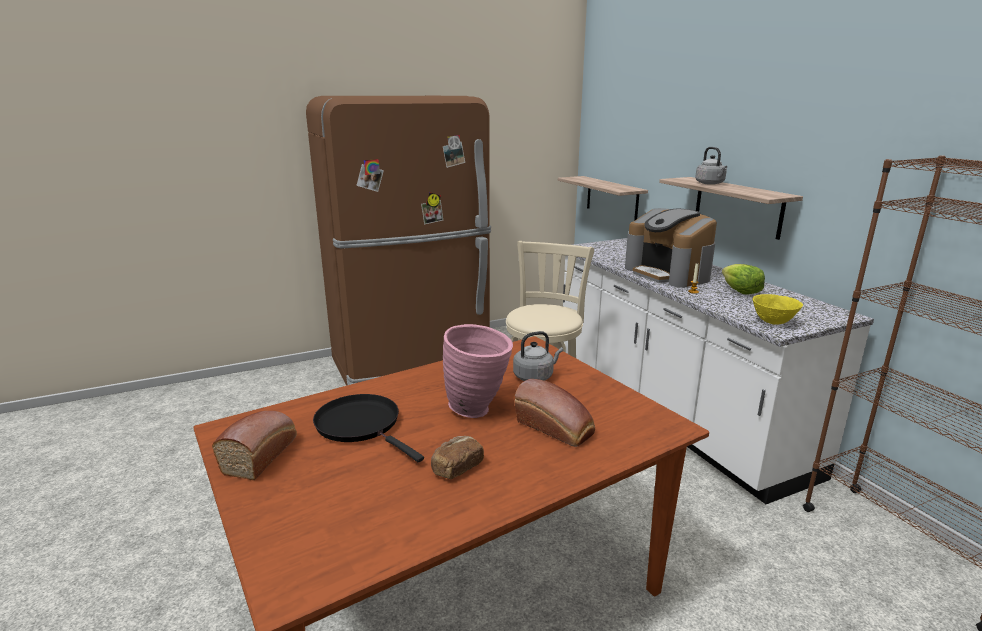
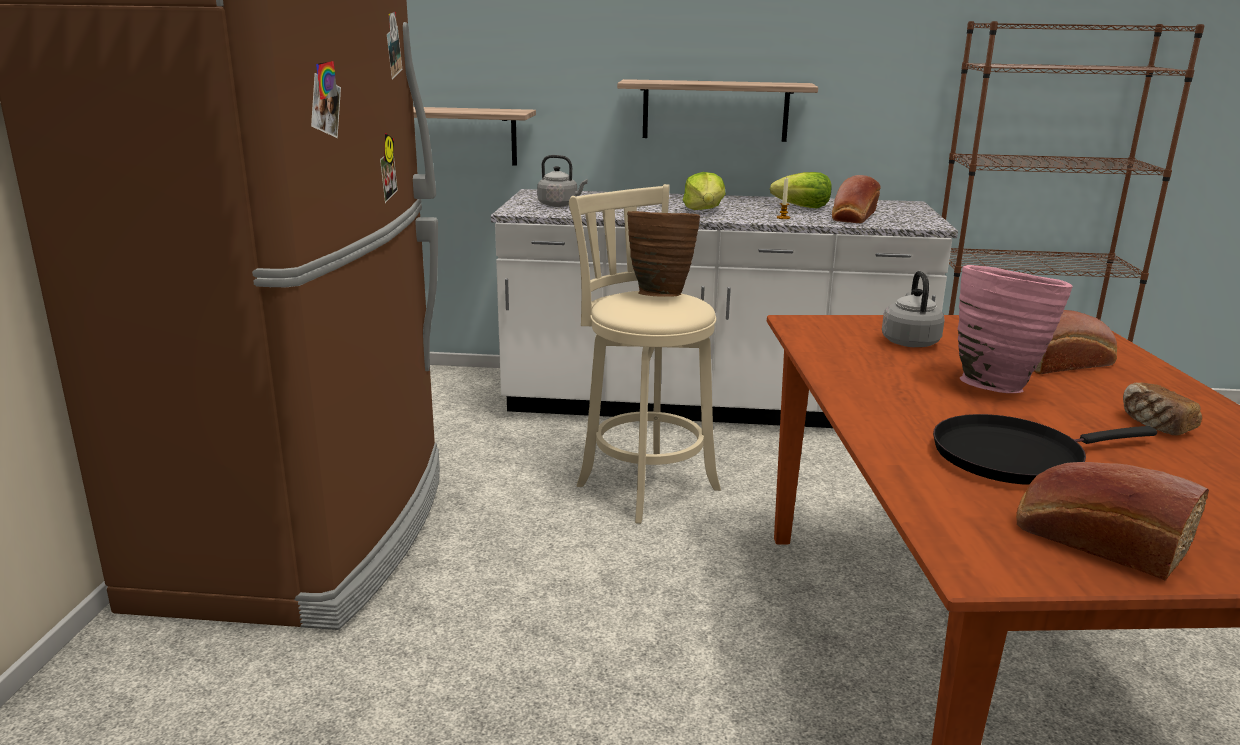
camera: 60 degrees left, 0 degrees up
(558, 311) = (660, 294): none -> brown vase
(668, 273) = (704, 210): coffee machine -> lettuce
(710, 183) = (691, 81): grey kettle -> grey kettle (560, 205)
(744, 307) = (853, 217): none -> bread
(773, 322) = (909, 221): yellow bowl -> none

